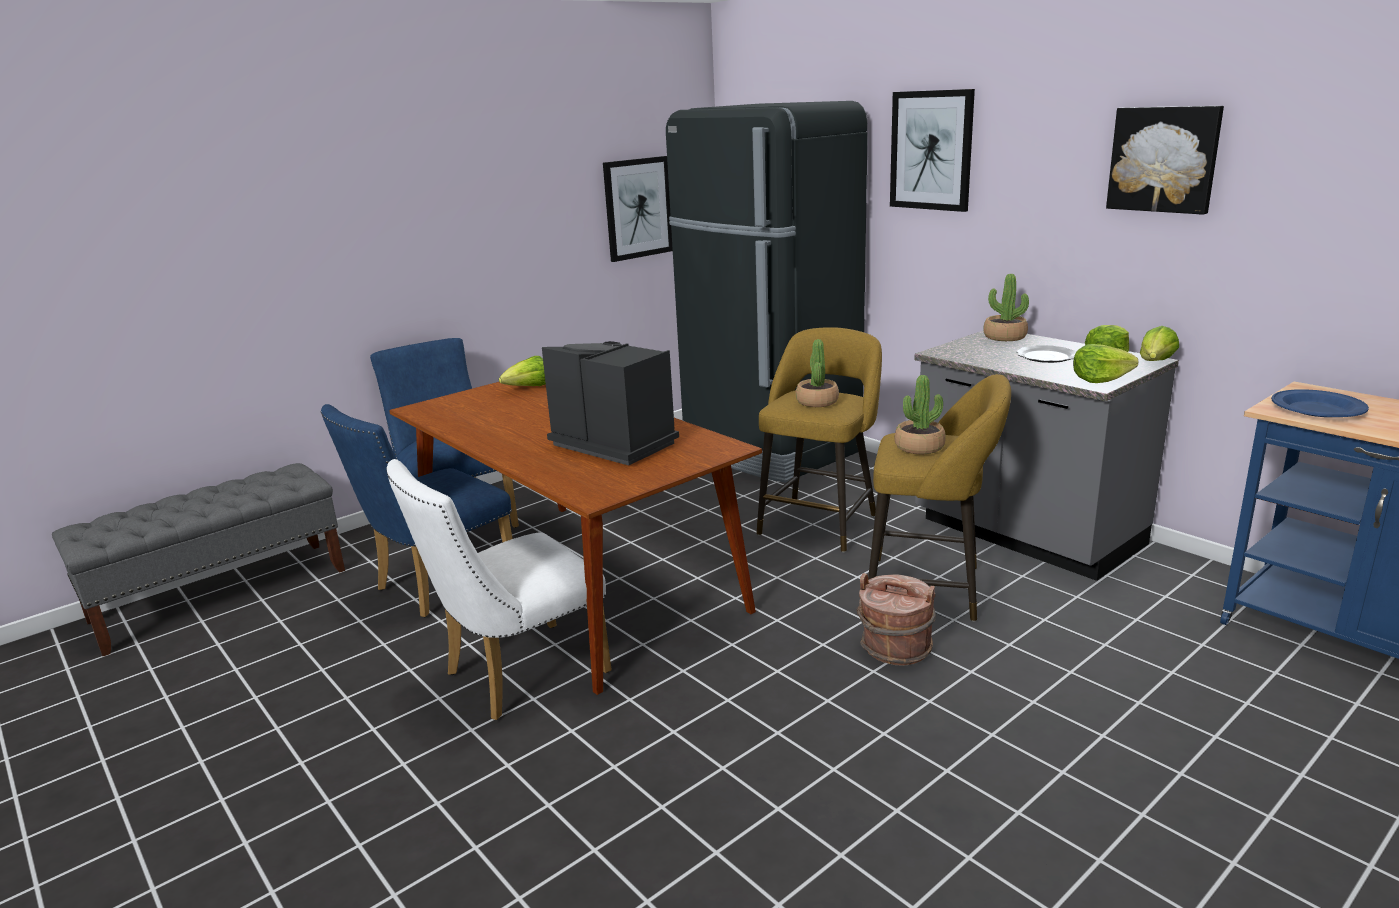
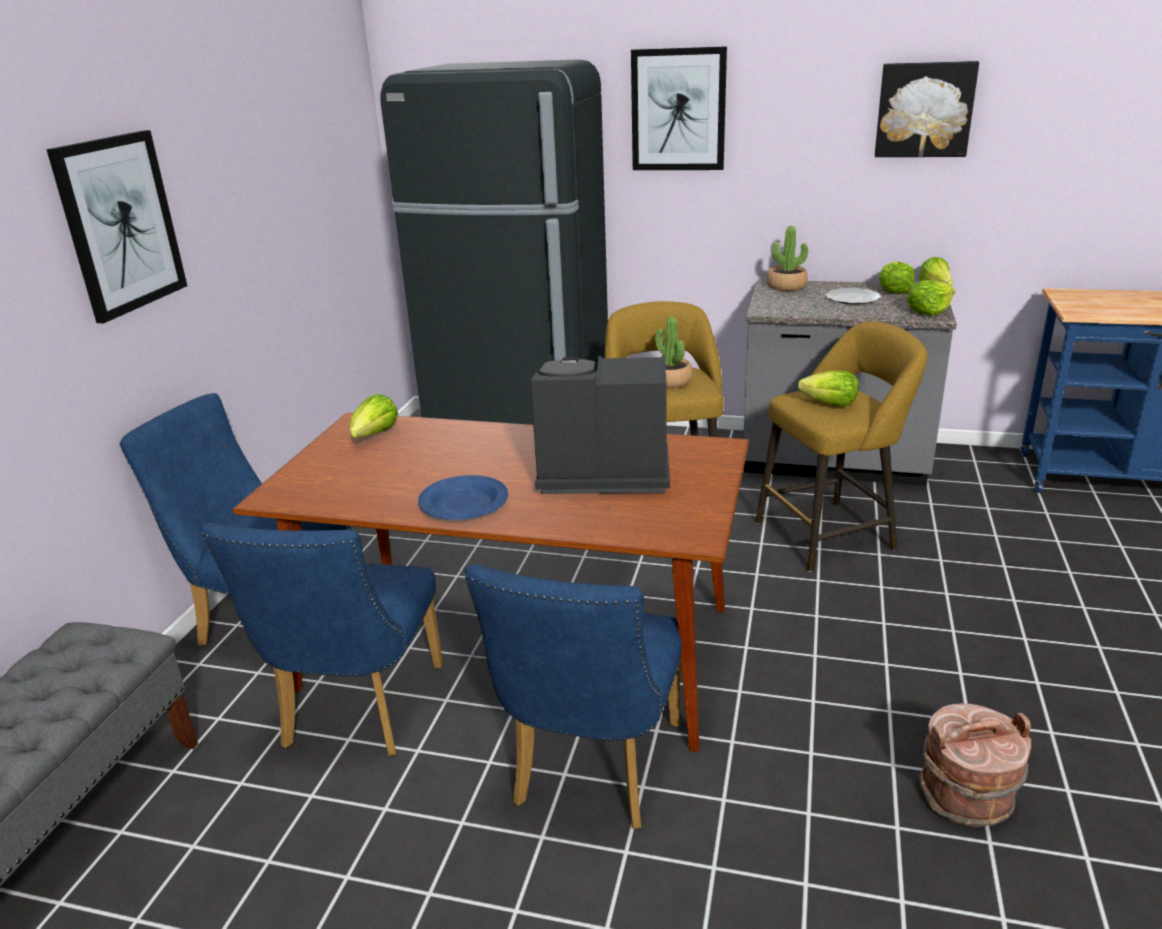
camera: 35 degrees left, 5 degrees up
(515, 676) = (590, 772): white chair -> blue chair
(638, 208) = (330, 195): picture -> picture (120, 224)
(895, 648) = (873, 596): brown bucket -> brown bucket (966, 798)
(919, 447) = (830, 403): potted plant -> lettuce
(1318, 409) = (1098, 307): blue plate -> blue plate (464, 503)

